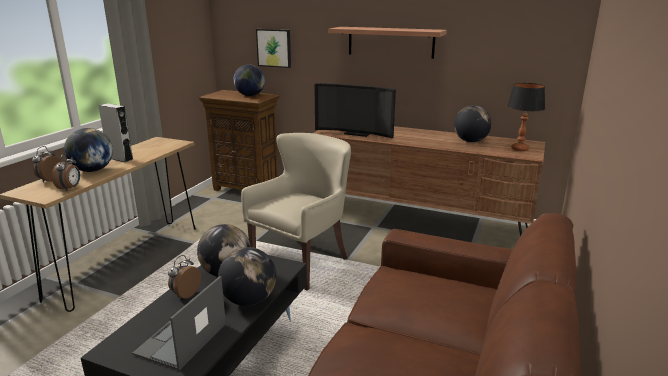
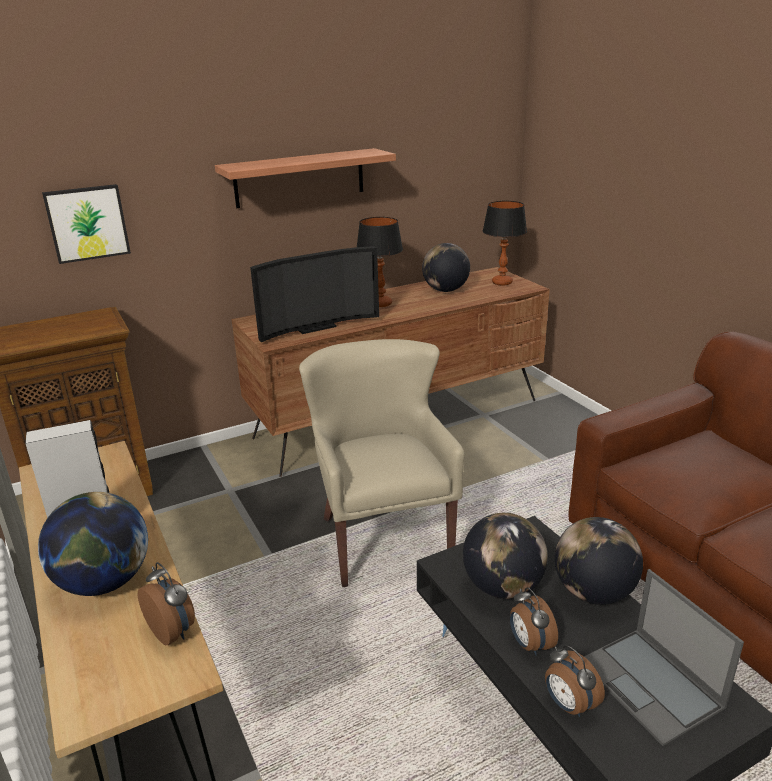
camera: 50 degrees left, 5 degrees up
(49, 180) = (76, 652): alarm clock -> alarm clock (568, 705)
(250, 95) = (76, 323): globe -> none
(416, 135) = (381, 304): none -> table lamp

